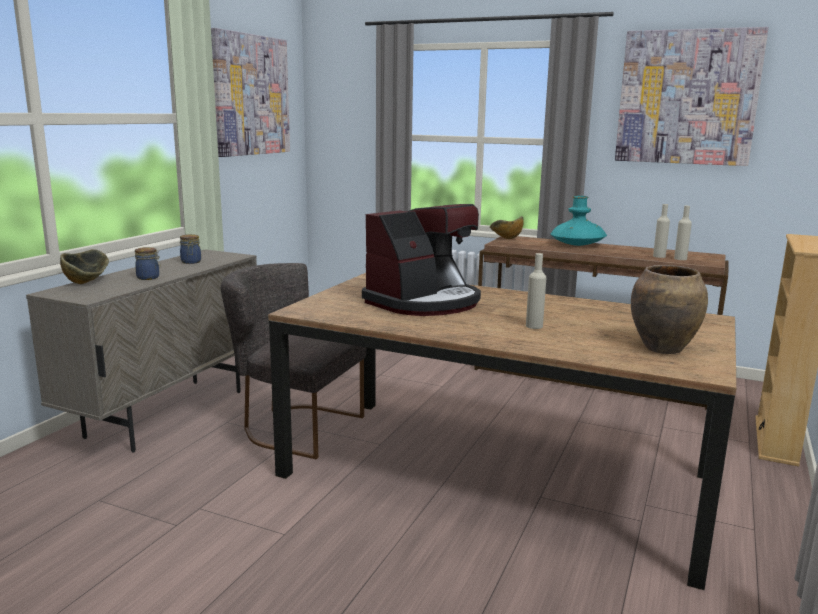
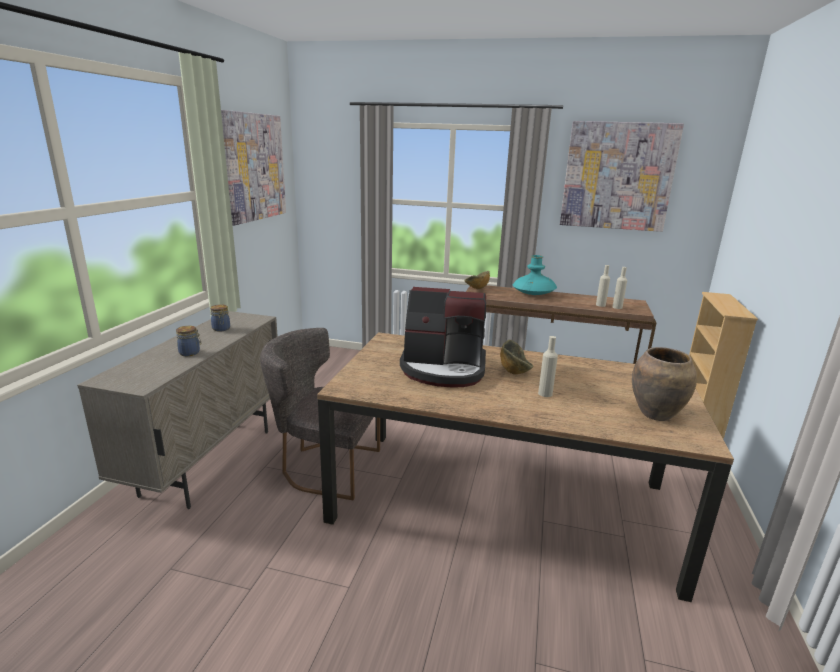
camera: 10 degrees left, 5 degrees up
(86, 282) = (132, 363): bowl -> bowl (514, 371)
(424, 302) = (443, 369): coffee machine -> coffee machine turned 60 degrees clockwise

